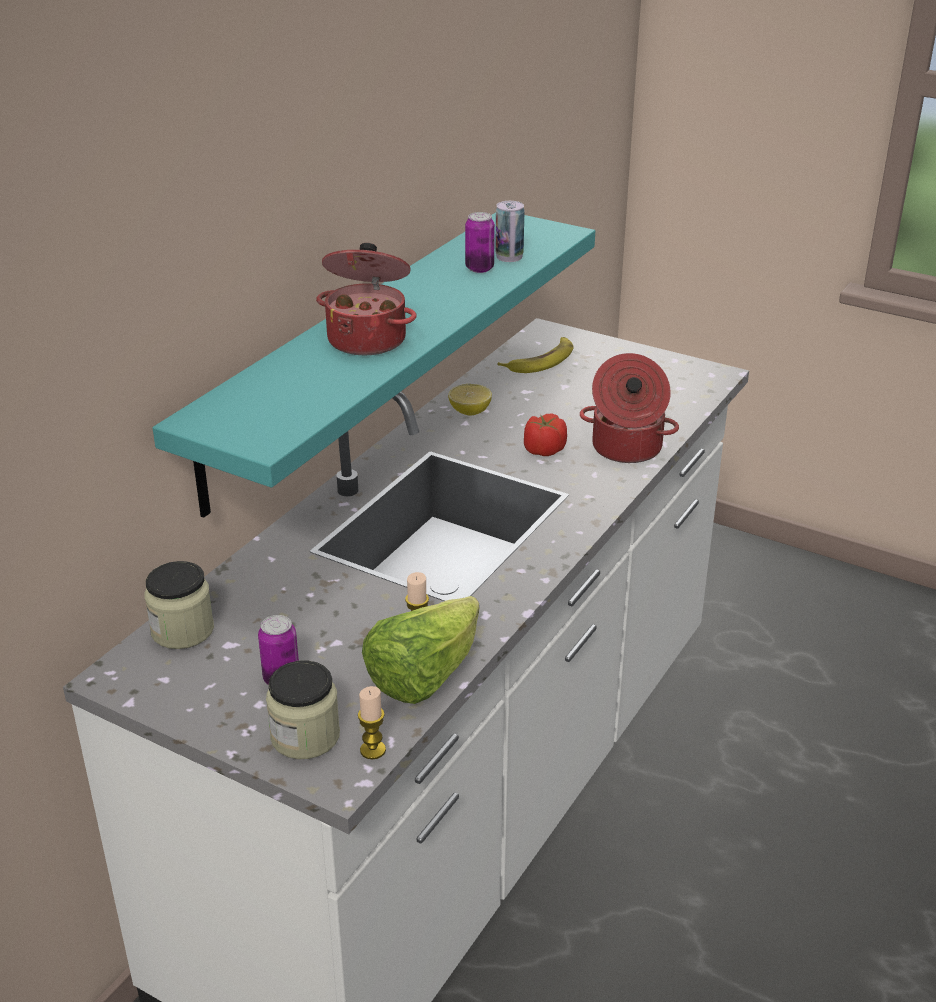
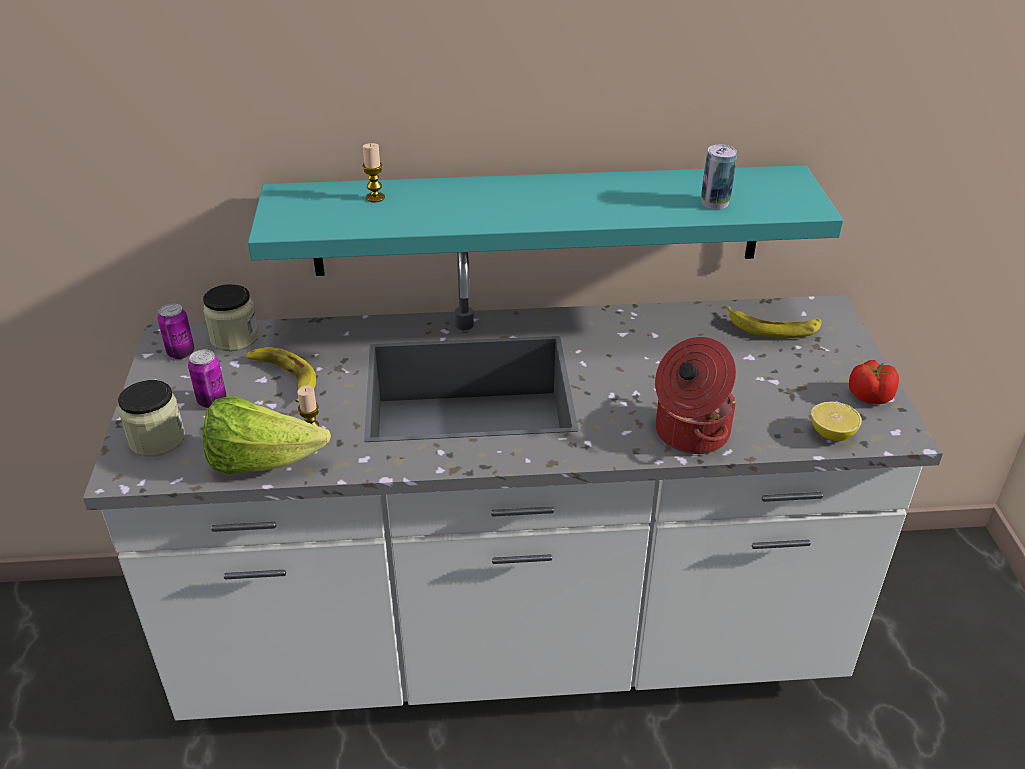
camera: 55 degrees right, 5 degrees up
(297, 620) = (283, 377): none -> banana
(368, 339) = (479, 203): cooking pot -> none
(373, 750) = (161, 476): candle -> candle (375, 198)
(469, 412) = (641, 328): lemon -> lemon (831, 434)
(479, 268) = (671, 198): can -> can (181, 353)
(544, 450) = (630, 389): tomato -> tomato (869, 396)

